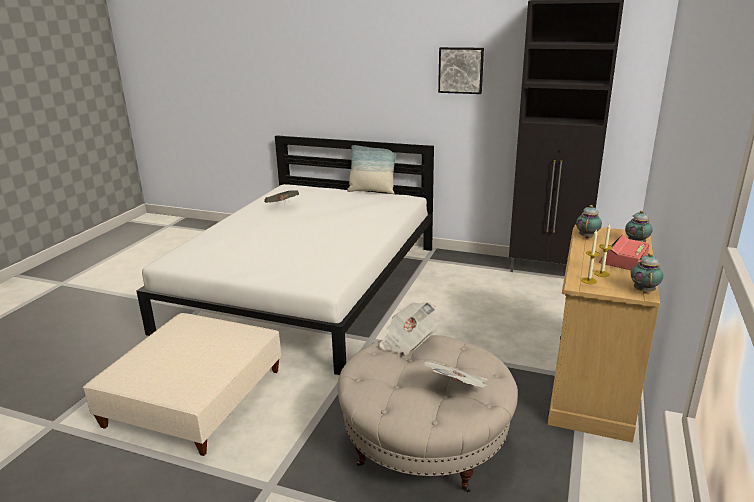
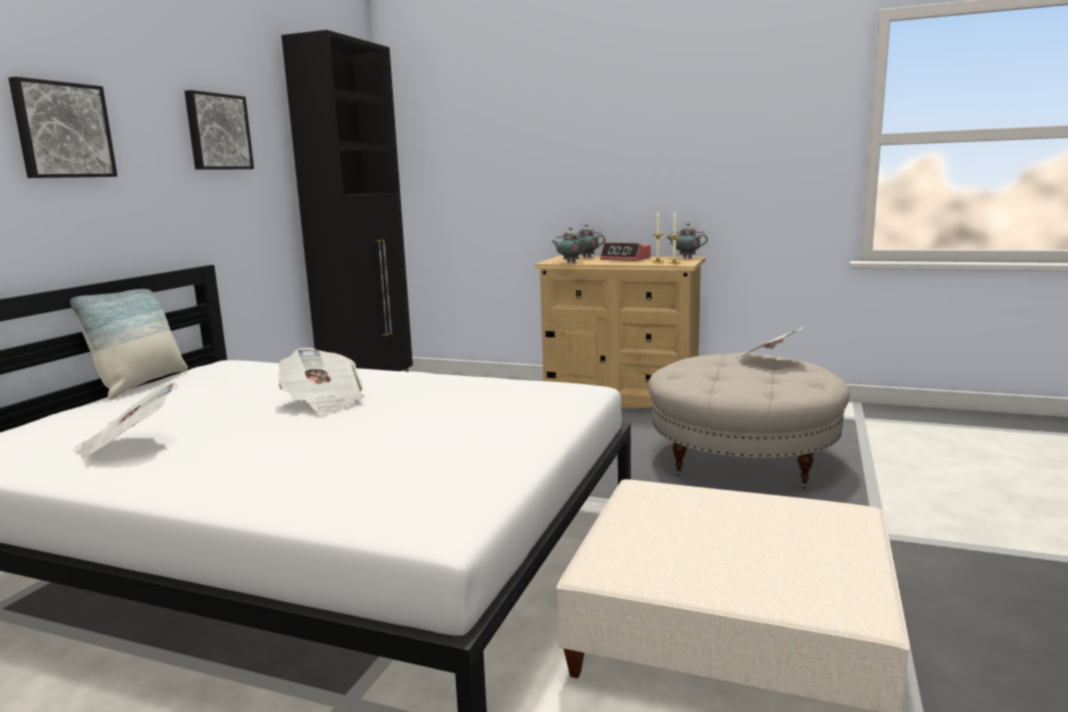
camera: 90 degrees left, 10 degrees down
(366, 71) = (62, 130): none -> picture
(408, 341) = (686, 376): newspaper -> newspaper (323, 402)

